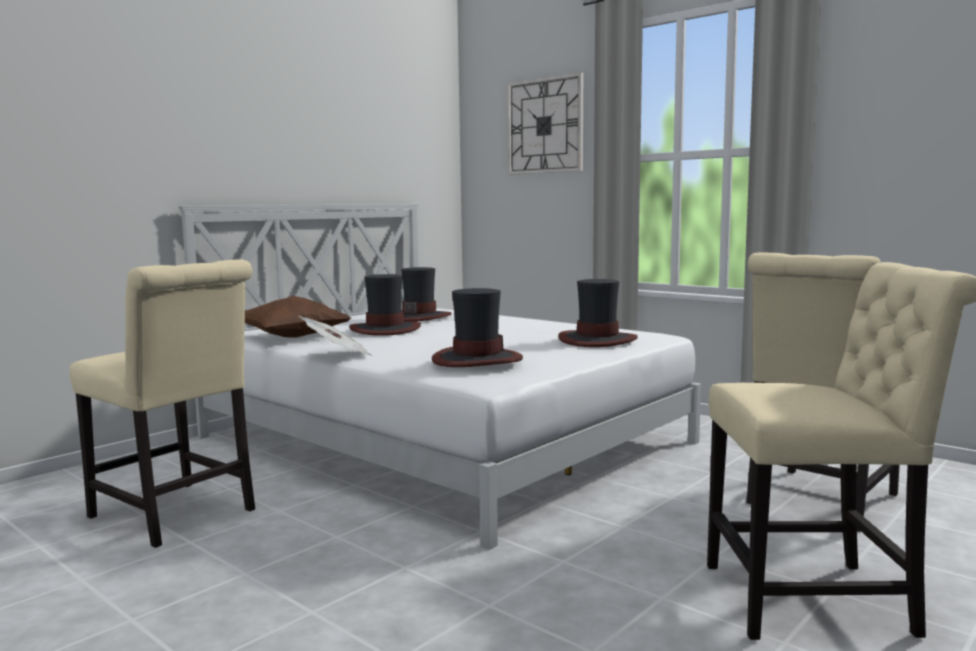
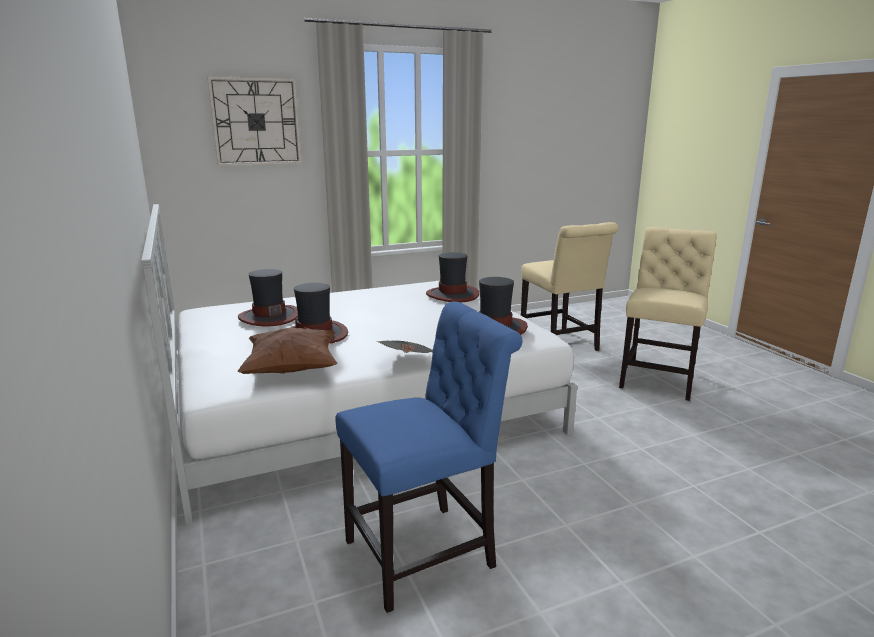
camera: 65 degrees left, 10 degrees up
(177, 516) = (427, 552): beige chair -> blue chair

